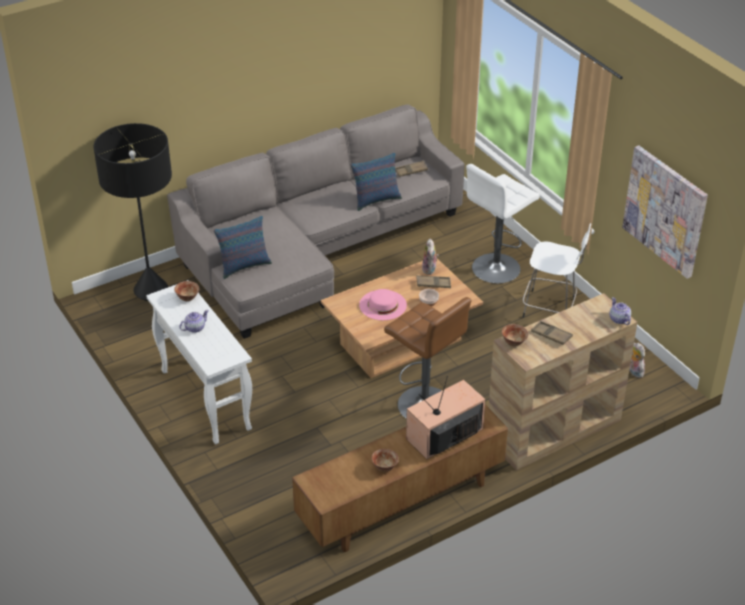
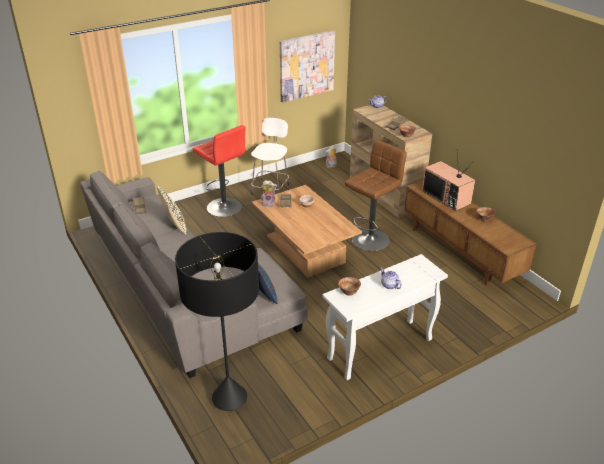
camera: 90 degrees left, 5 degrees down
(376, 201) = (174, 225): blue pillow -> beige pillow
(383, 305) = (310, 223): pink hat -> none
(495, 268) = (224, 207): white stool -> red stool

